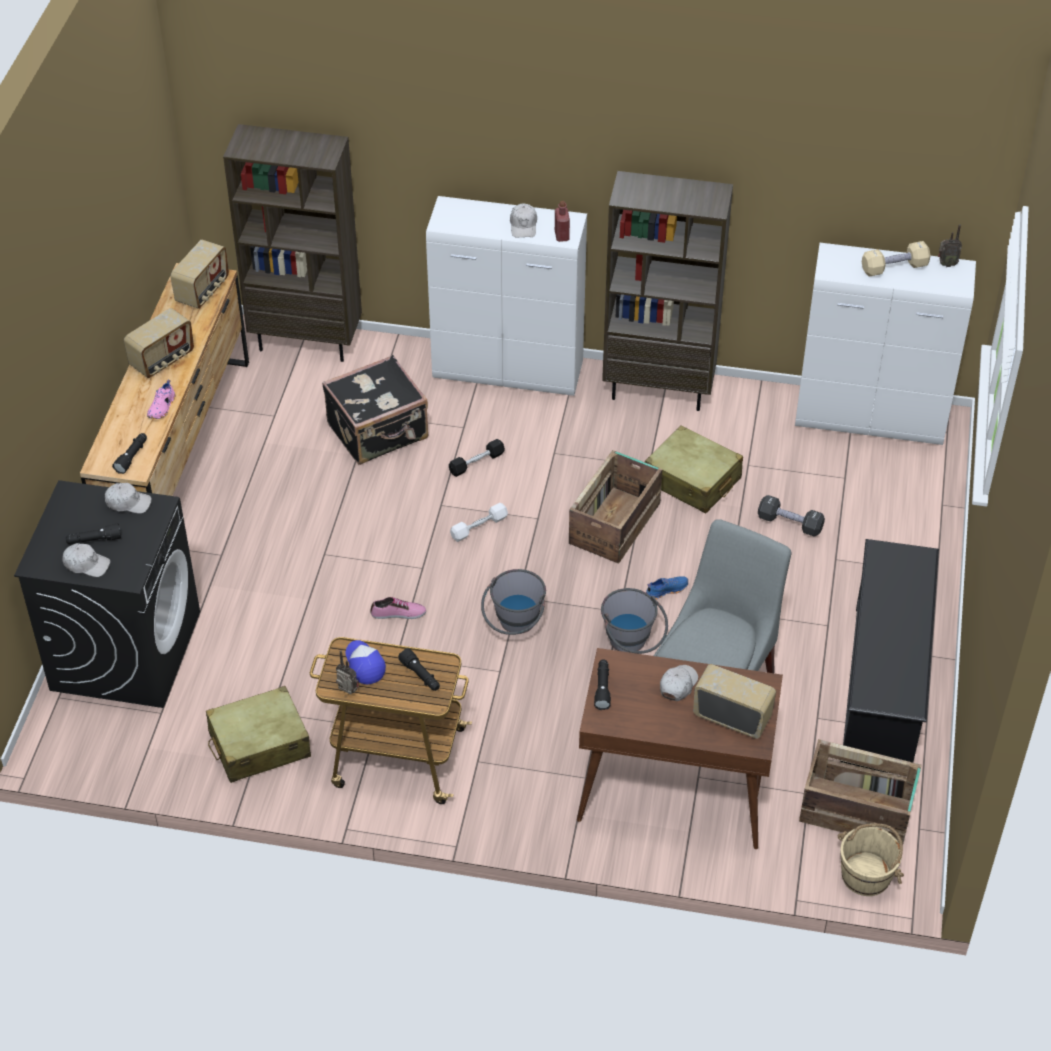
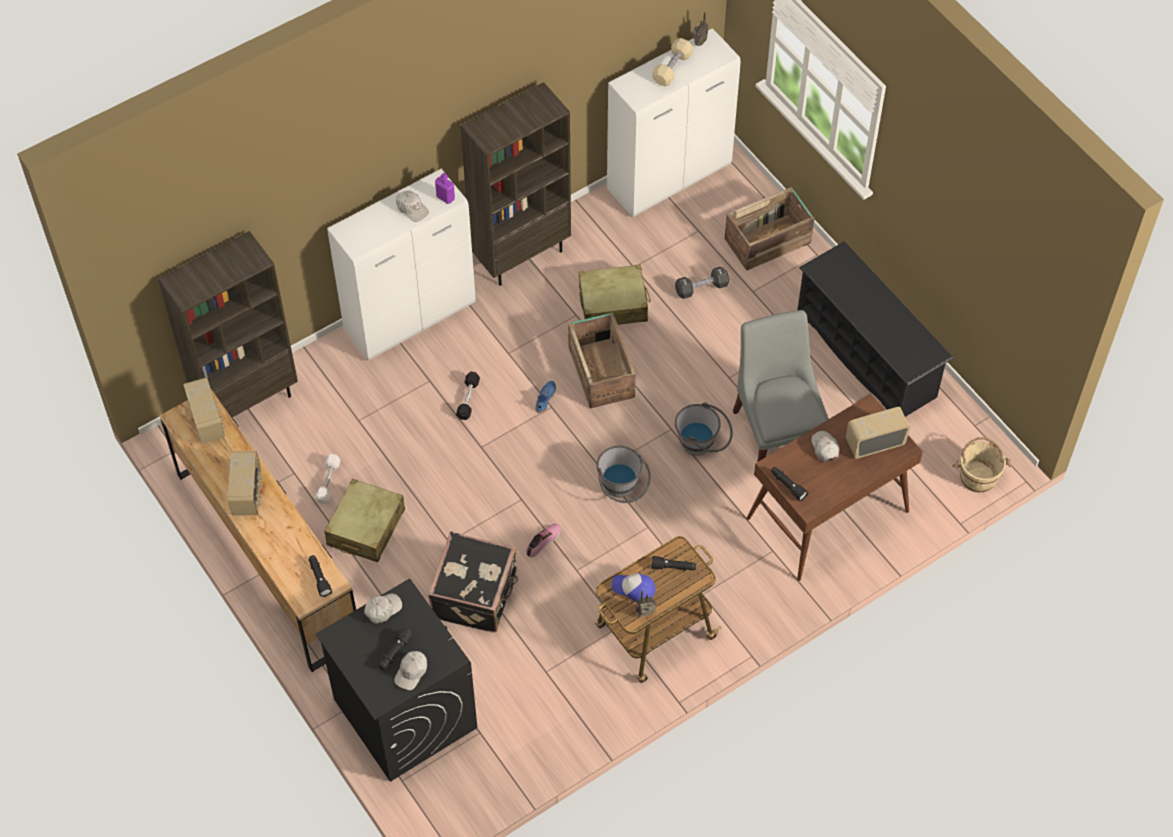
camera: 45 degrees left, 10 degrees up
(86, 564) = (411, 672): white cap -> white cap turned 150 degrees clockwise
(162, 407) = (293, 527): pink shoe -> none
(259, 745) = (564, 698): beige suitcase -> beige suitcase (365, 528)
(379, 432) = (379, 428): black suitcase -> black suitcase (476, 595)
(479, 527) = (523, 443): white dumbbell -> white dumbbell (328, 482)
(561, 235) = (445, 197): red bottle -> purple bottle
(666, 590) = (681, 392): blue shoe -> blue shoe (544, 399)
(858, 811) = (934, 442): crate -> crate (768, 241)

